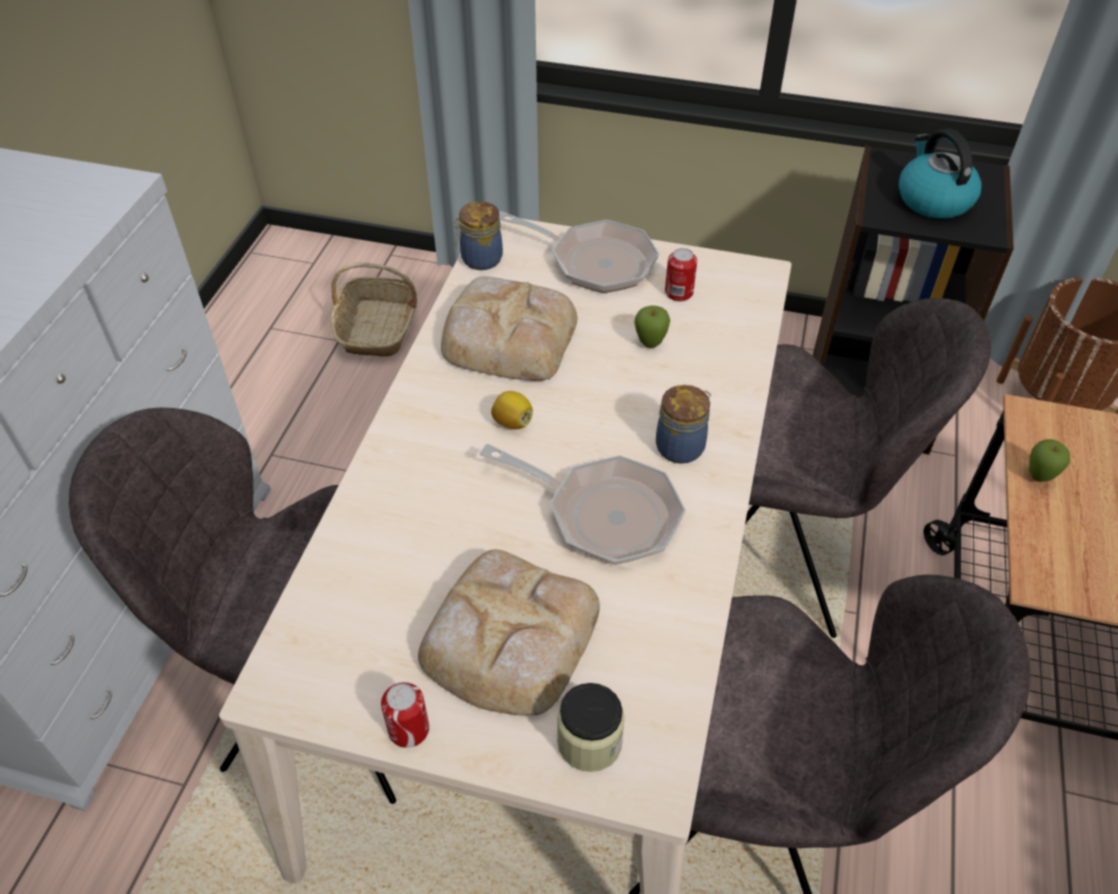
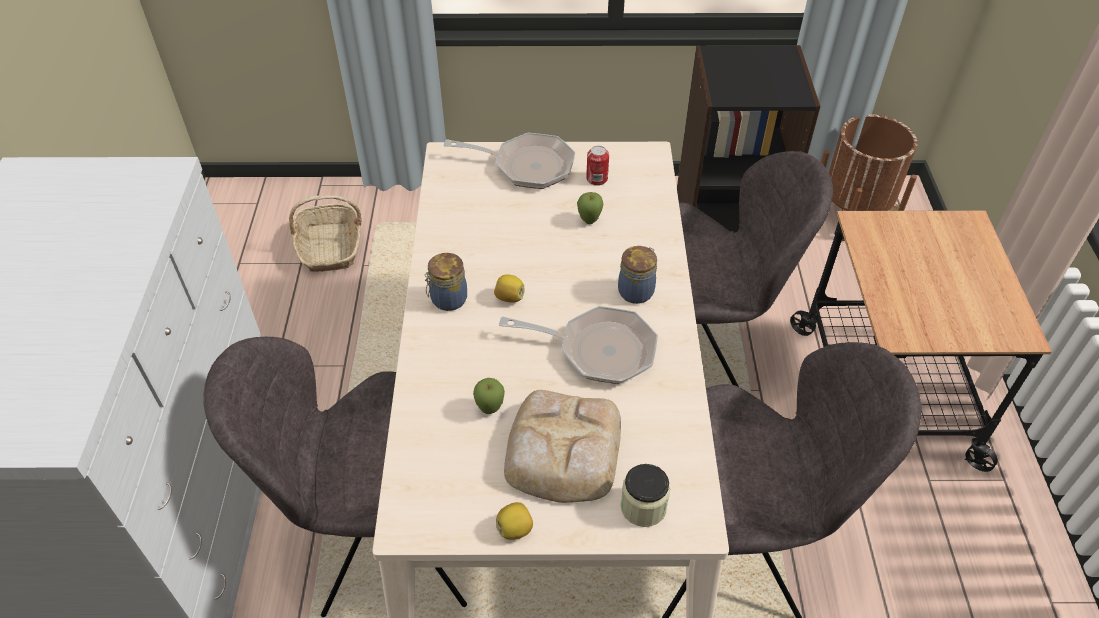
camera: 15 degrees left, 0 degrees up
(409, 729) = (515, 529): can -> lemon
(479, 259) = (439, 179): jar -> jar (447, 300)
(507, 336) = (482, 234): bread -> none
(932, 199) = (755, 79): kettle -> none
(1038, 477) = (875, 265): apple -> apple (490, 409)

